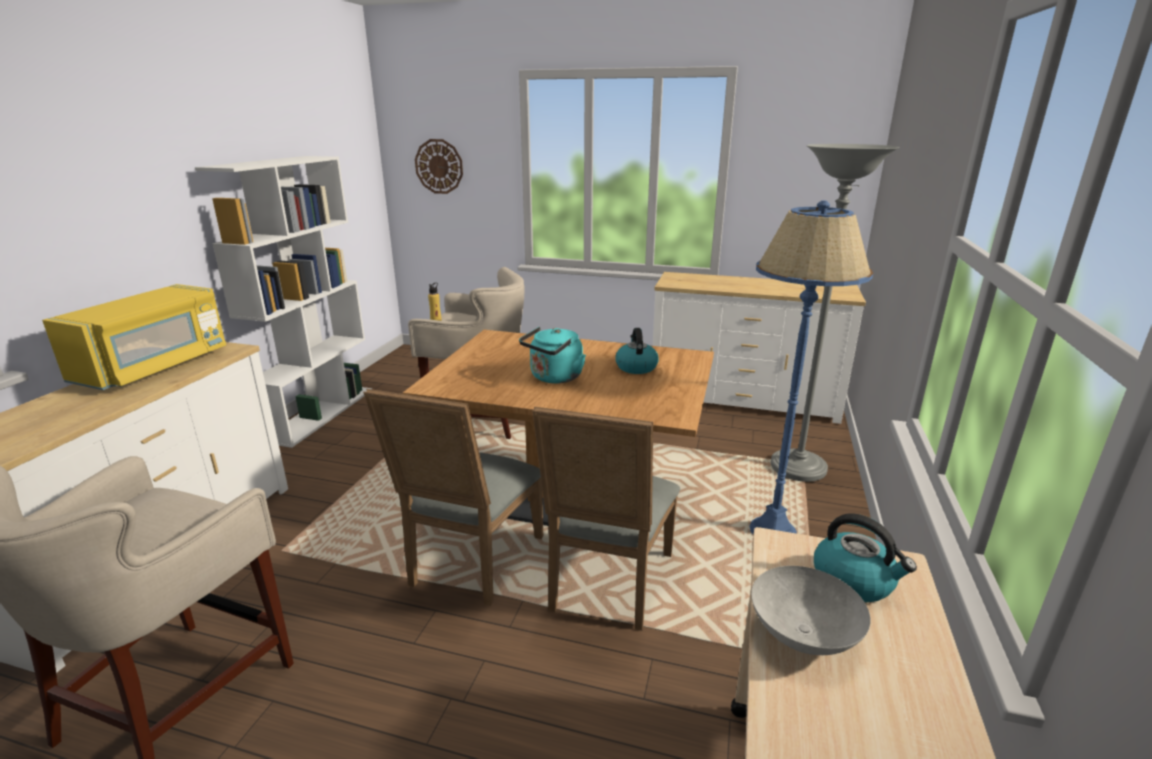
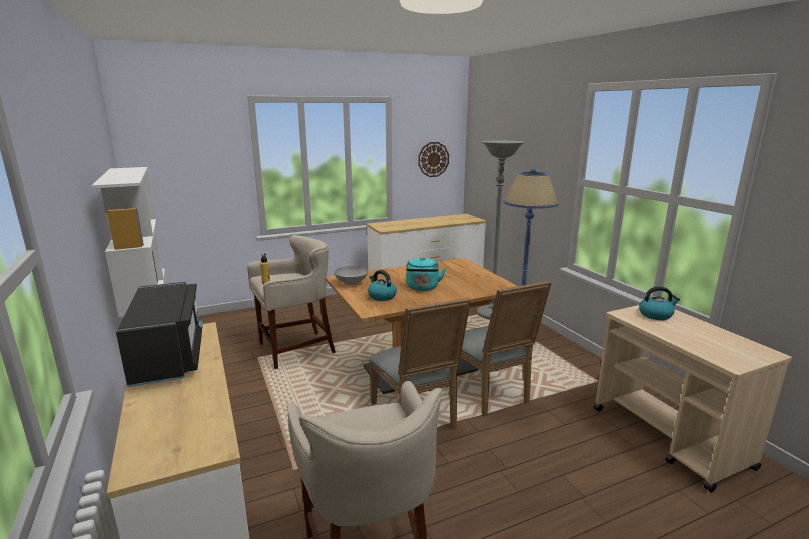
camera: 40 degrees left, 5 degrees down
(155, 366) = (169, 356): yellow microwave -> black microwave
(439, 166) = (179, 169): wall clock -> wall clock (433, 159)
(636, 367) = (447, 272): kettle -> kettle (381, 296)
(804, 634) = (672, 333): grey bowl -> grey bowl (351, 283)

